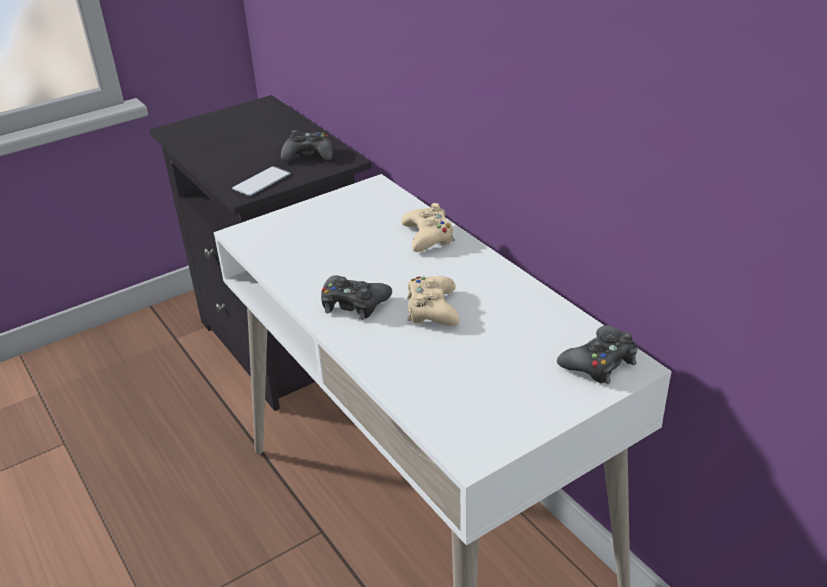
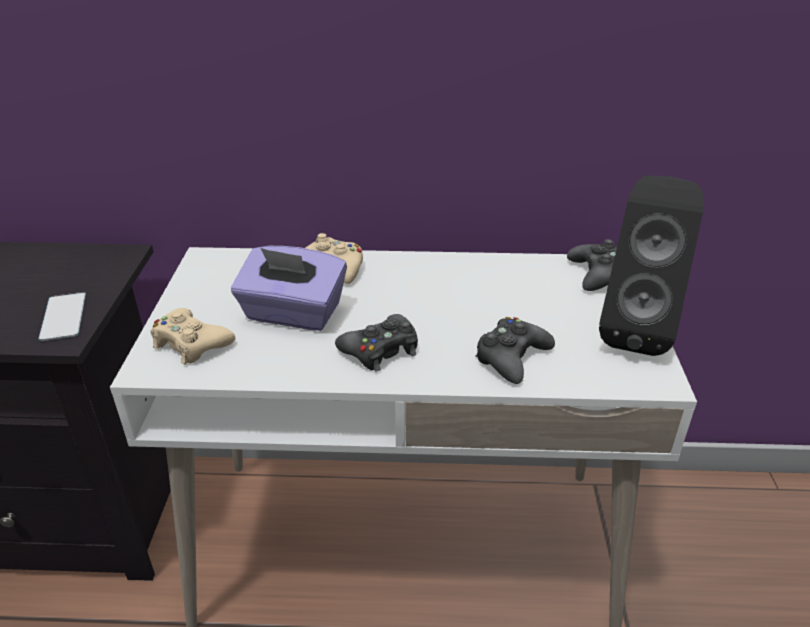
camera: 55 degrees left, 0 degrees up
(308, 155) = (71, 269): black game controller -> black game controller (511, 357)
(353, 250) = (292, 314): none -> purple tissue box
(432, 309) = (443, 313): beige game controller -> beige game controller (191, 344)
(533, 416) = (635, 330): none -> black speaker

